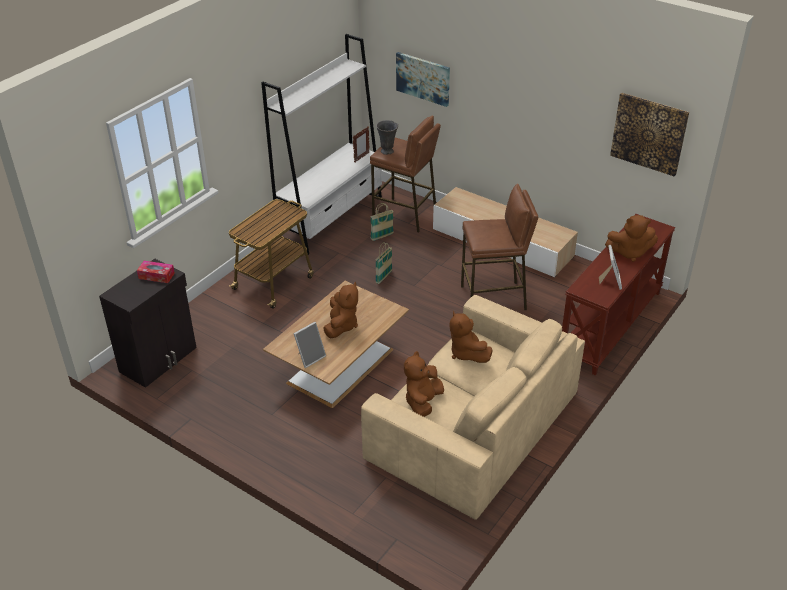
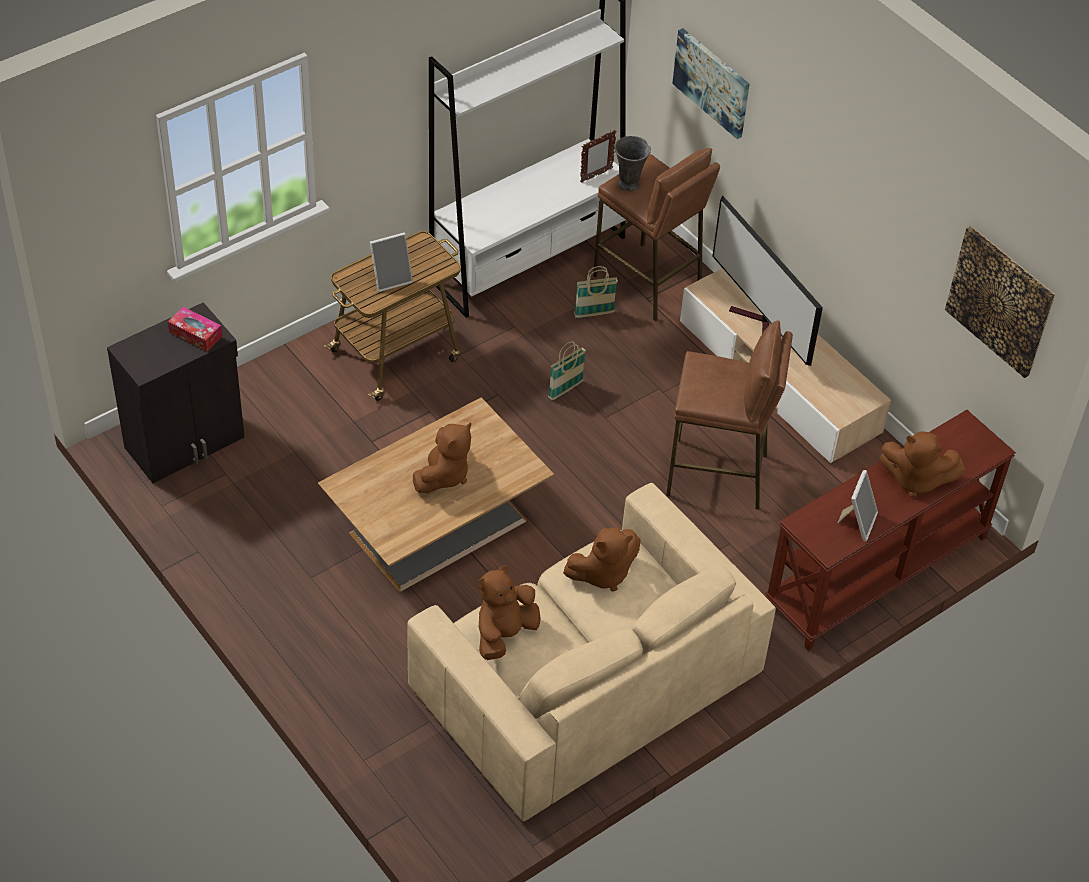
camera: 15 degrees right, 10 degrees up
(310, 357) = (378, 515): picture frame -> picture frame (391, 278)
(466, 353) = (603, 573): brown plush toy -> brown plush toy turned 105 degrees counterclockwise
(485, 213) = (758, 325): none -> television

